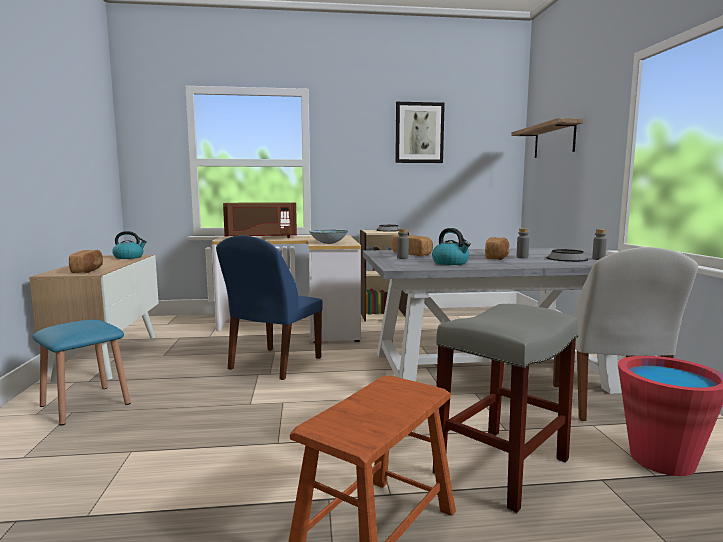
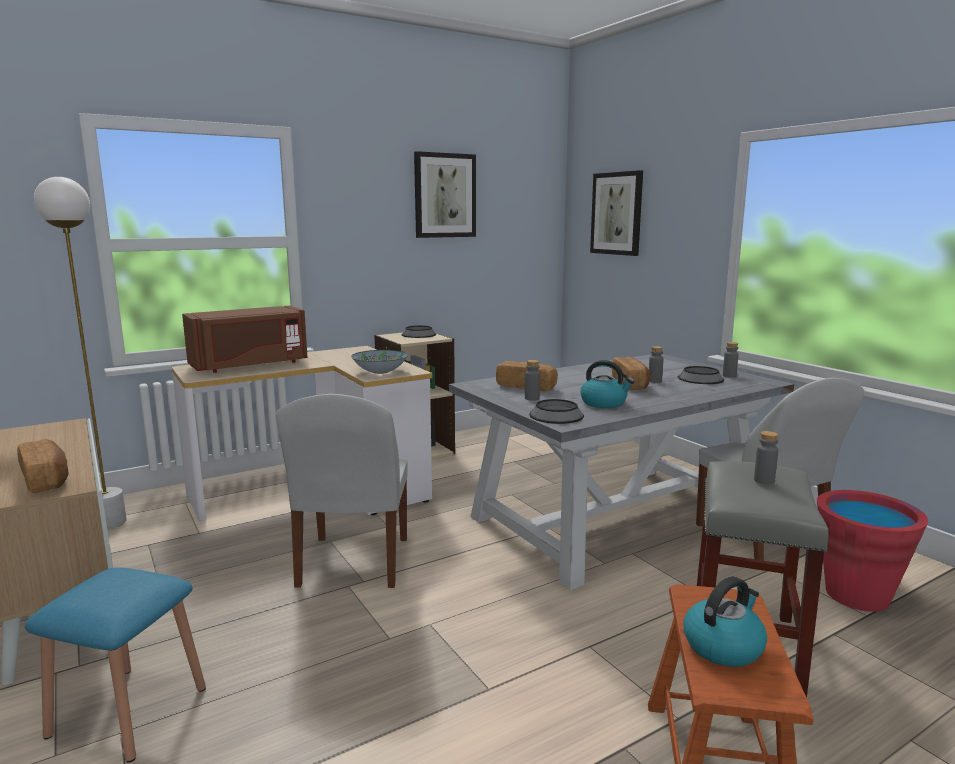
camera: 25 degrees left, 5 degrees up
(129, 257) = (55, 432): kettle -> kettle (723, 646)
(172, 326) = (109, 523): none -> white floor lamp
(273, 364) = (353, 564): blue chair -> white chair
(399, 264) = (556, 415): none -> bowl
(517, 314) = (764, 480): none -> grey bottle
(554, 140) = (617, 213): shelf -> picture

